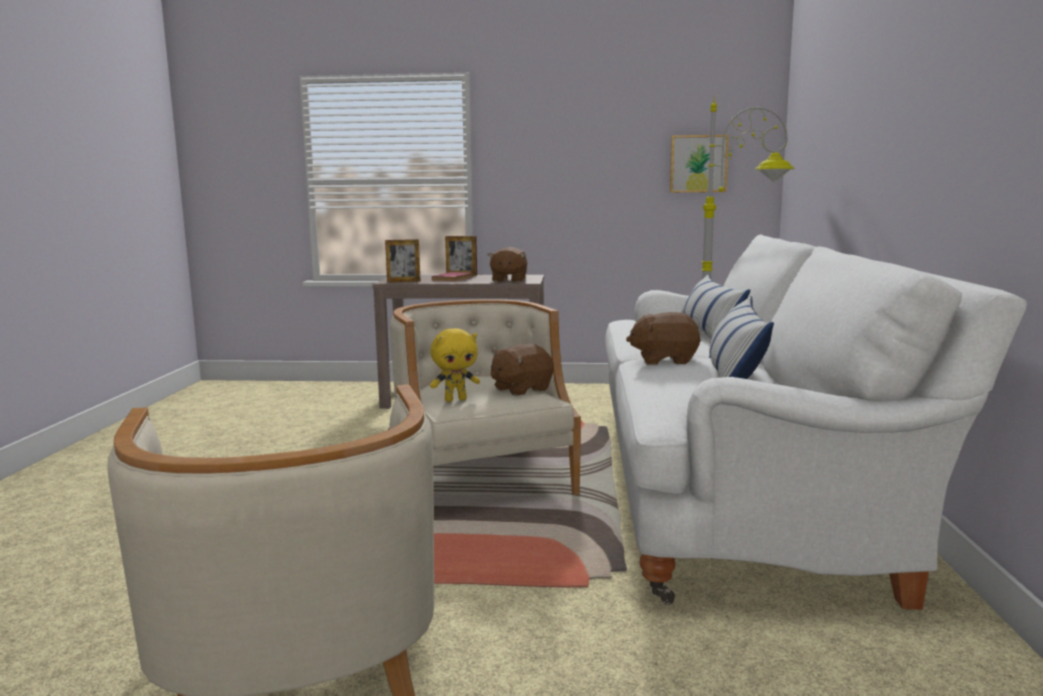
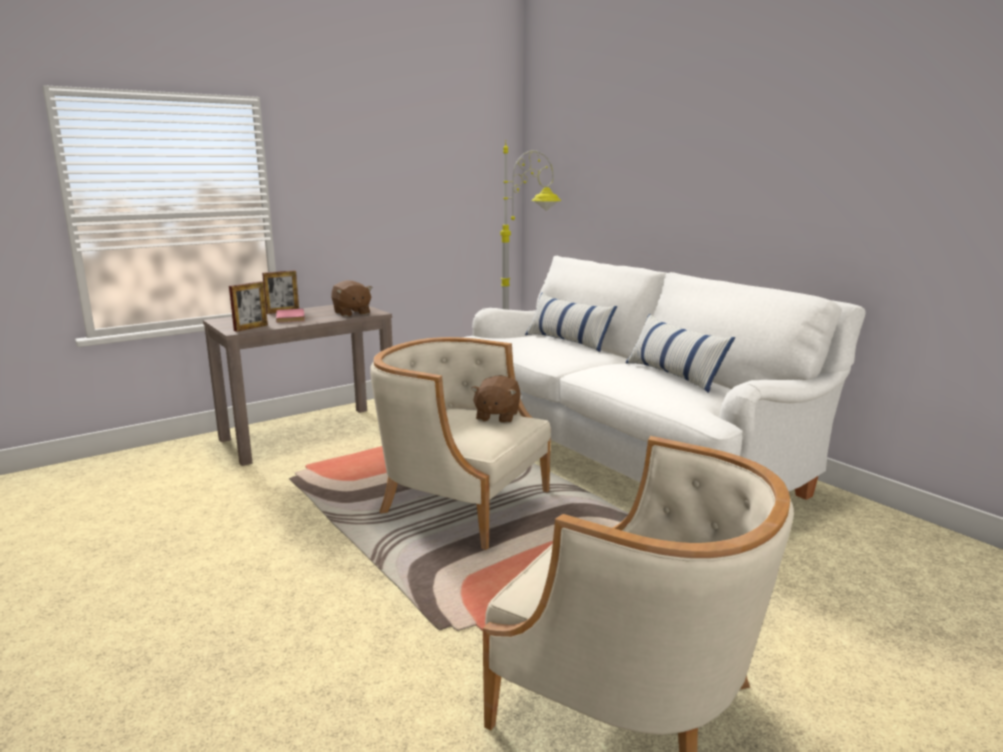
camera: 40 degrees left, 5 degrees up
(455, 399) = (473, 438): yellow plush toy -> none
(664, 360) = (607, 371): brown plush toy -> none
(698, 164) = (465, 192): picture -> none

